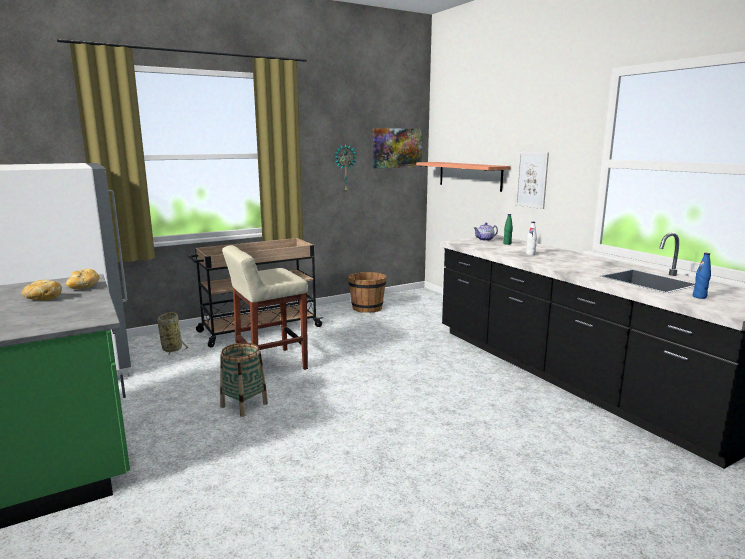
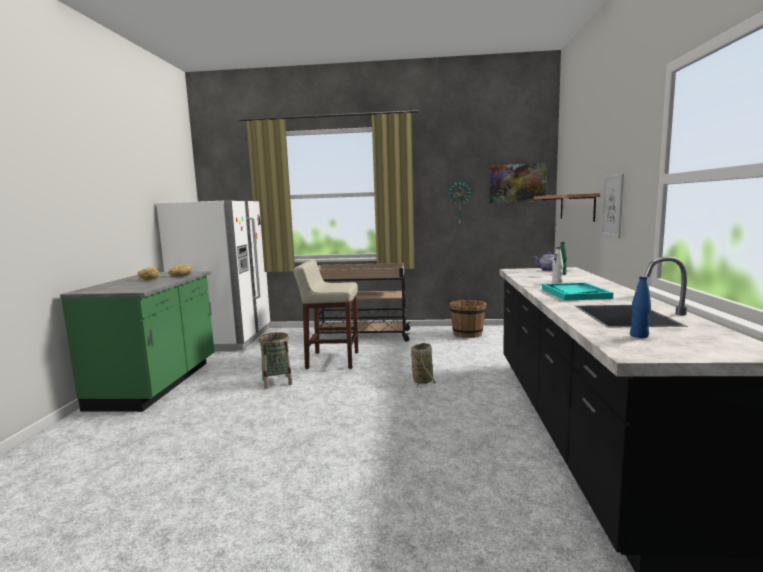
camera: 35 degrees right, 5 degrees down
(172, 348) = (290, 339): basket -> basket (423, 380)
(569, 263) = (575, 293): none -> turquoise tray

